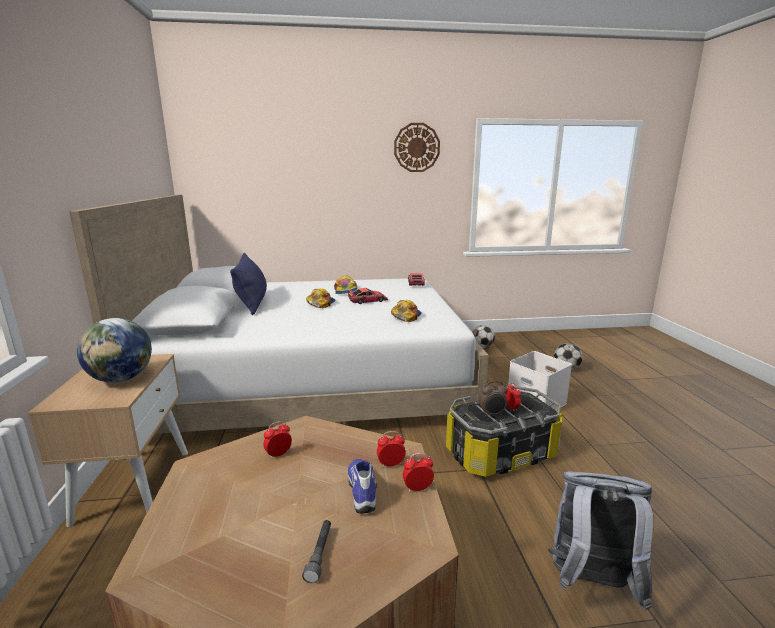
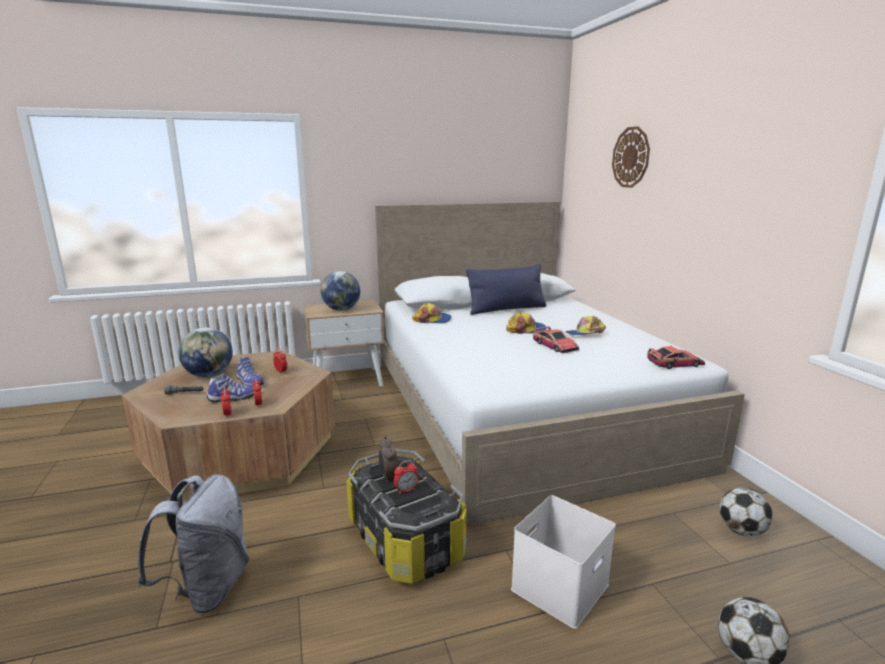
camera: 80 degrees right, 0 degrees up
(243, 535) = (209, 375): none -> globe
(306, 481) = (249, 382): none -> shoe
(406, 316) = (510, 366): cap -> cap (432, 319)
(416, 147) = (770, 150): wall clock -> wall clock (631, 157)

